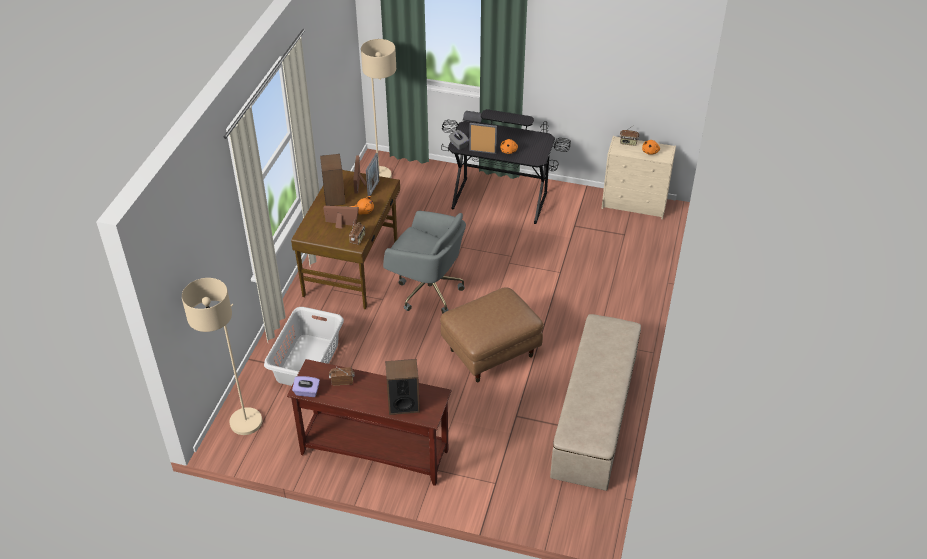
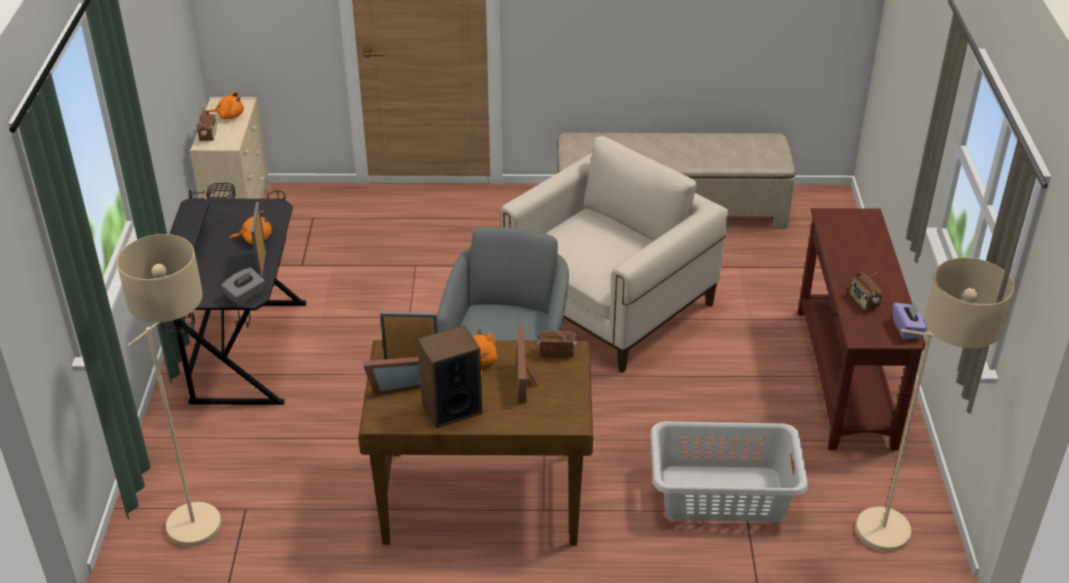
camera: 105 degrees left, 5 degrees down
(403, 404) = (863, 240): speaker -> none
(490, 354) = (610, 305): brown ottoman -> beige armchair

